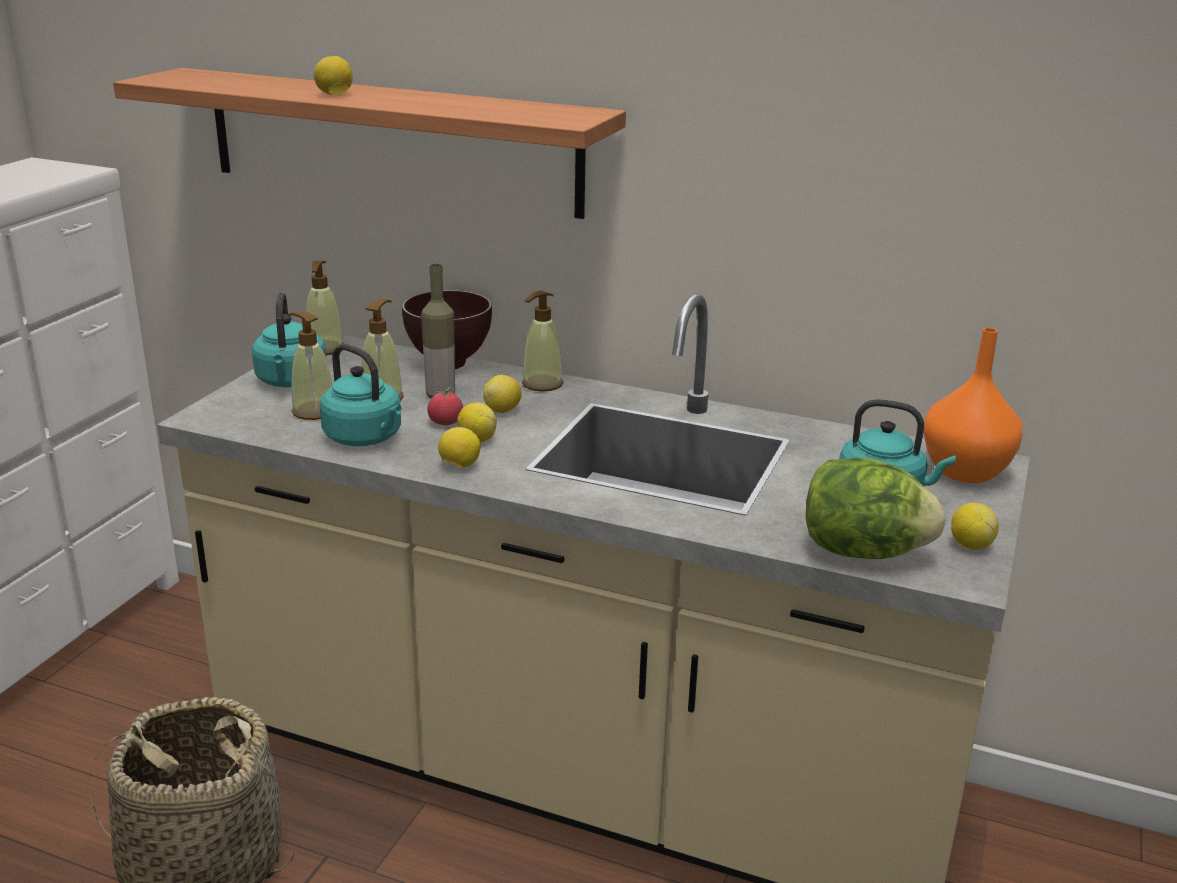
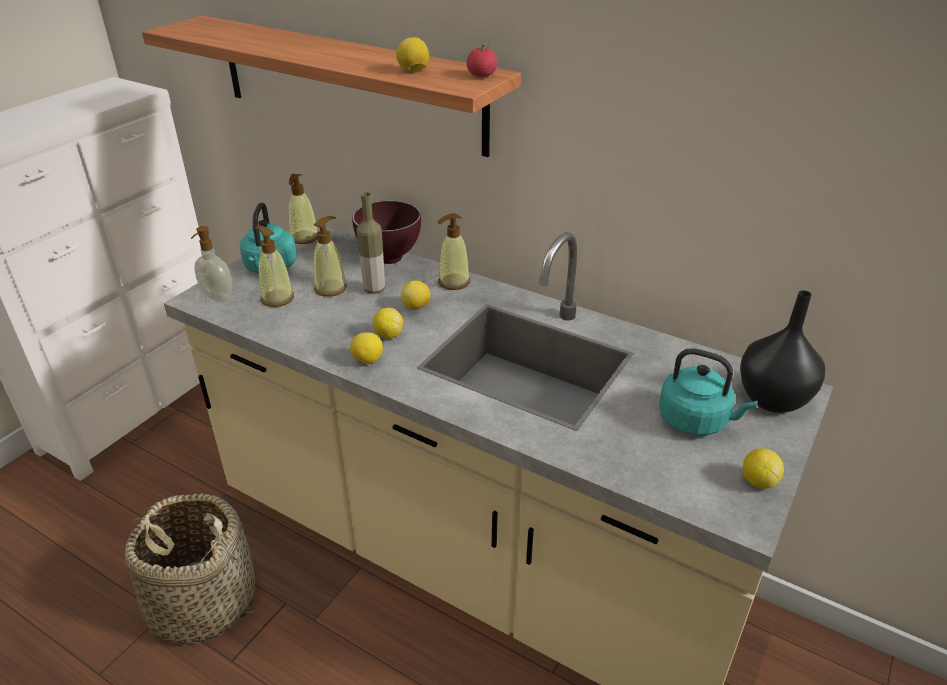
camera: 10 degrees right, 10 degrees up
(230, 414) = (217, 297): none -> soap dispenser
(334, 95) = (296, 49): lemon -> lemon (413, 71)
(366, 438) = (306, 327): turquoise kettle -> none
(445, 422) = (370, 316): tomato -> tomato (481, 76)
(862, 552) = (663, 480): lettuce -> none
(963, 471) = (771, 398): orange vase -> black vase

